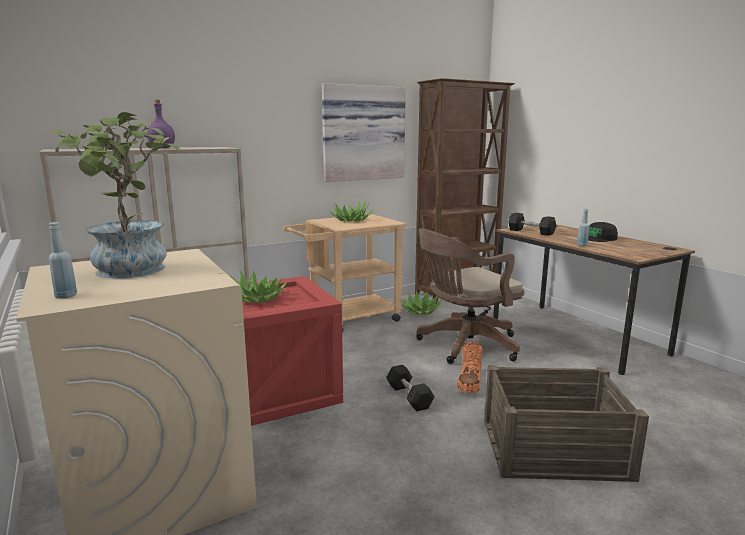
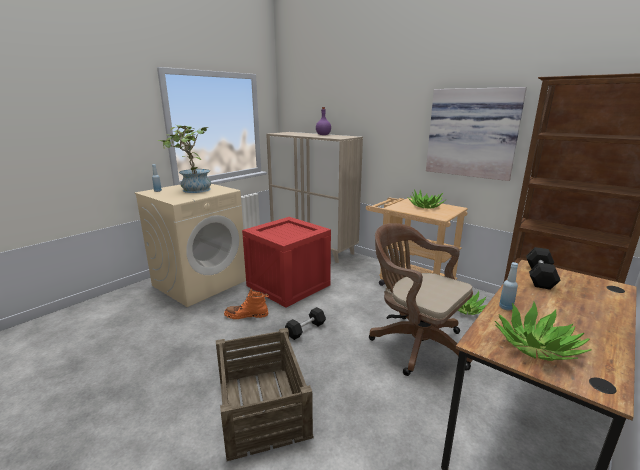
camera: 70 degrees right, 5 degrees up
(258, 298) = (286, 229): potted plant -> potted plant (536, 346)
(469, 382) = (344, 354): orange boot -> orange boot (246, 315)
(598, 238) = (576, 321): black cap -> none

